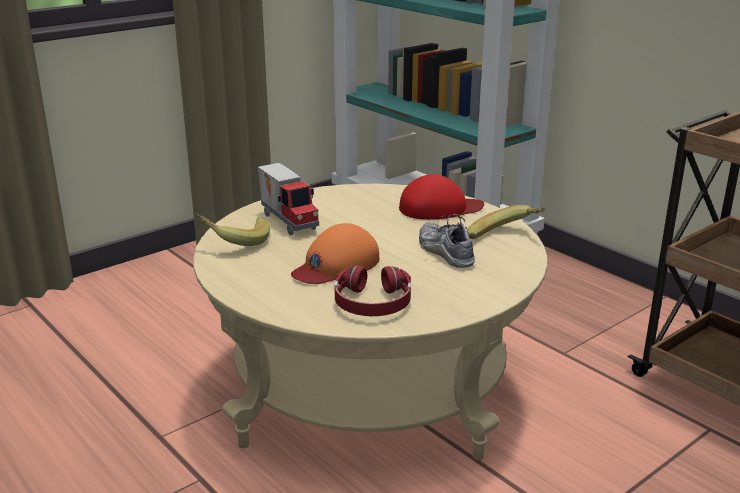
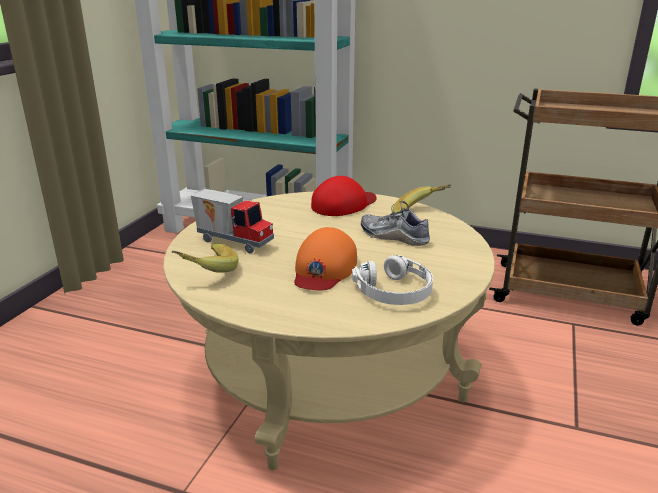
camera: 30 degrees left, 0 degrees up
(372, 303) = (395, 291): red headphones -> white headphones

